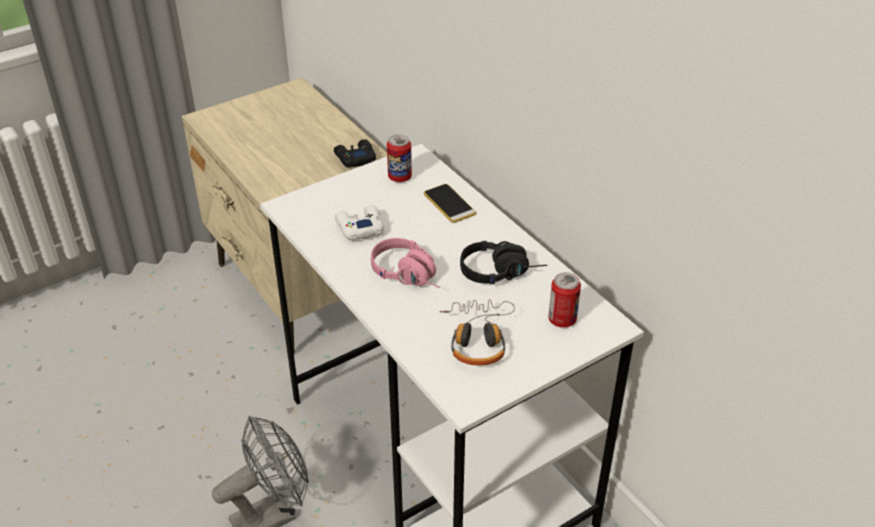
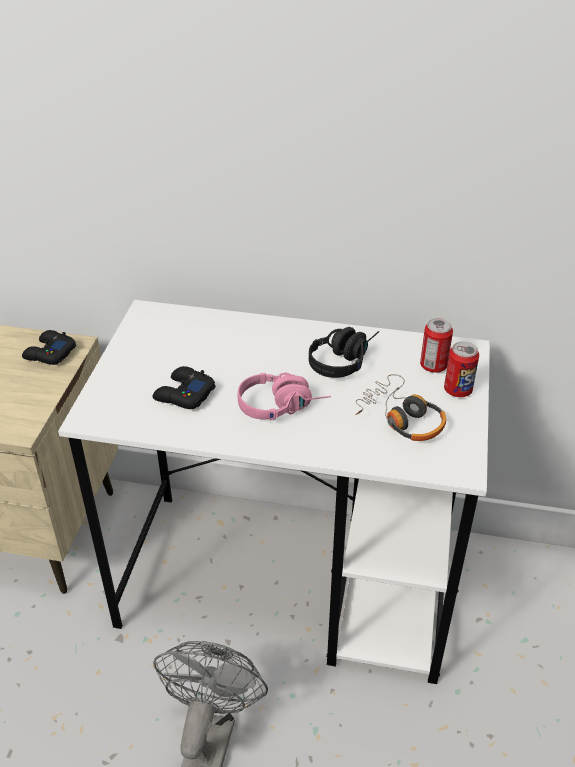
camera: 45 degrees left, 0 degrees up
(359, 227) = (184, 394): white game controller -> black game controller
(399, 177) = (157, 335): can -> can (457, 390)
(449, 204) = (229, 333): phone -> none

